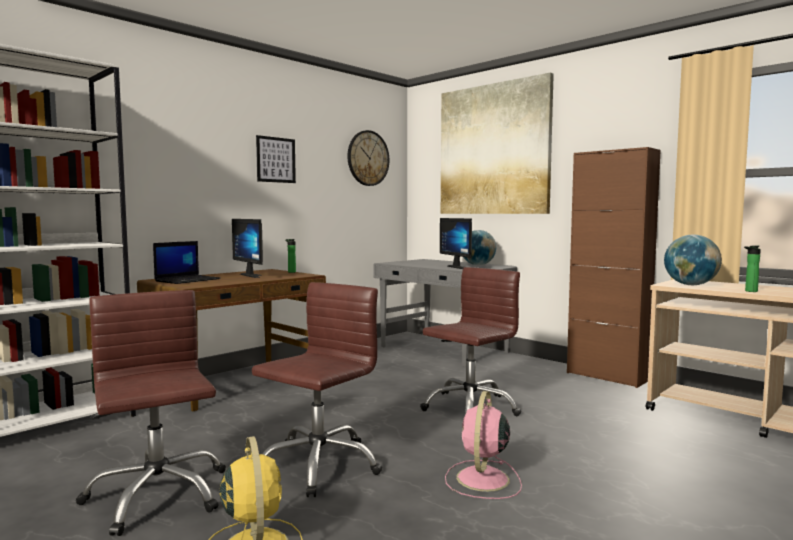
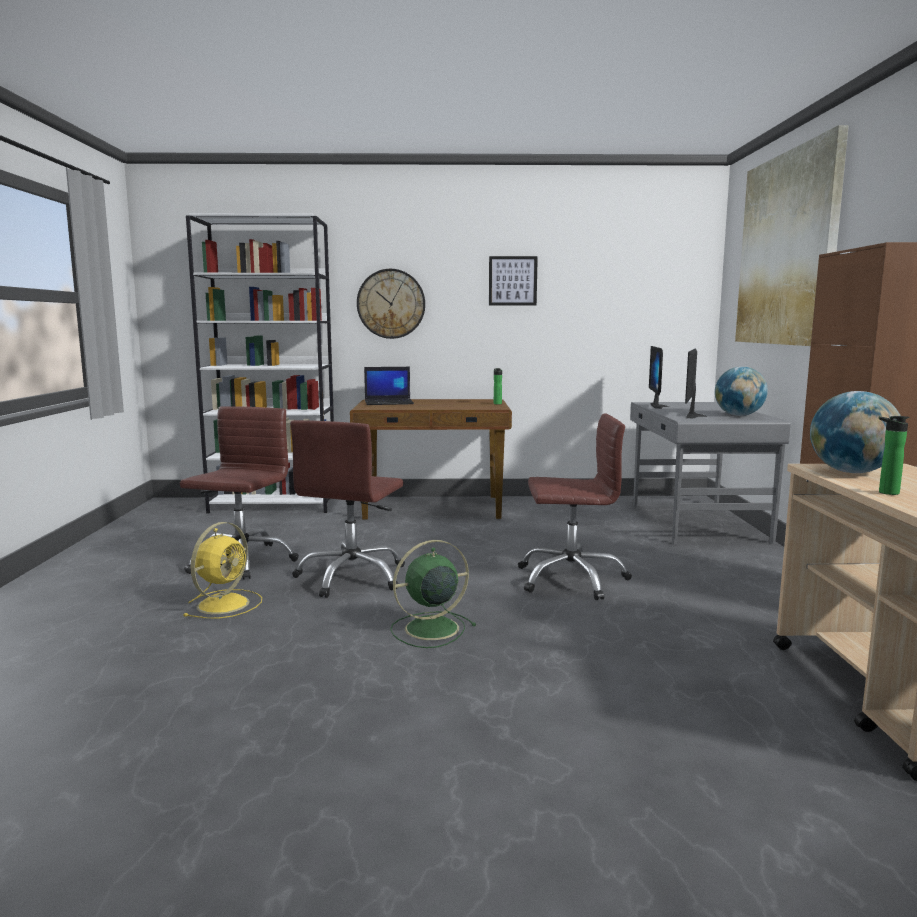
camera: 45 degrees right, 5 degrees up
(254, 275) = (453, 404): monitor -> monitor (660, 406)
(318, 465) = (352, 577): brown office chair -> brown office chair turned 120 degrees clockwise
(368, 158) = (649, 269): wall clock -> wall clock (391, 304)
(482, 480) = (429, 629): pink fan -> green fan

